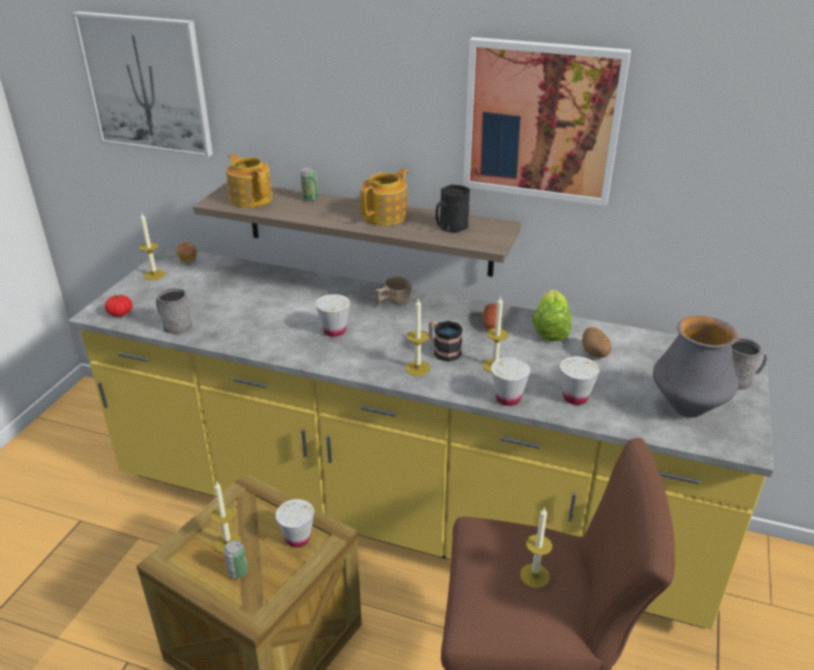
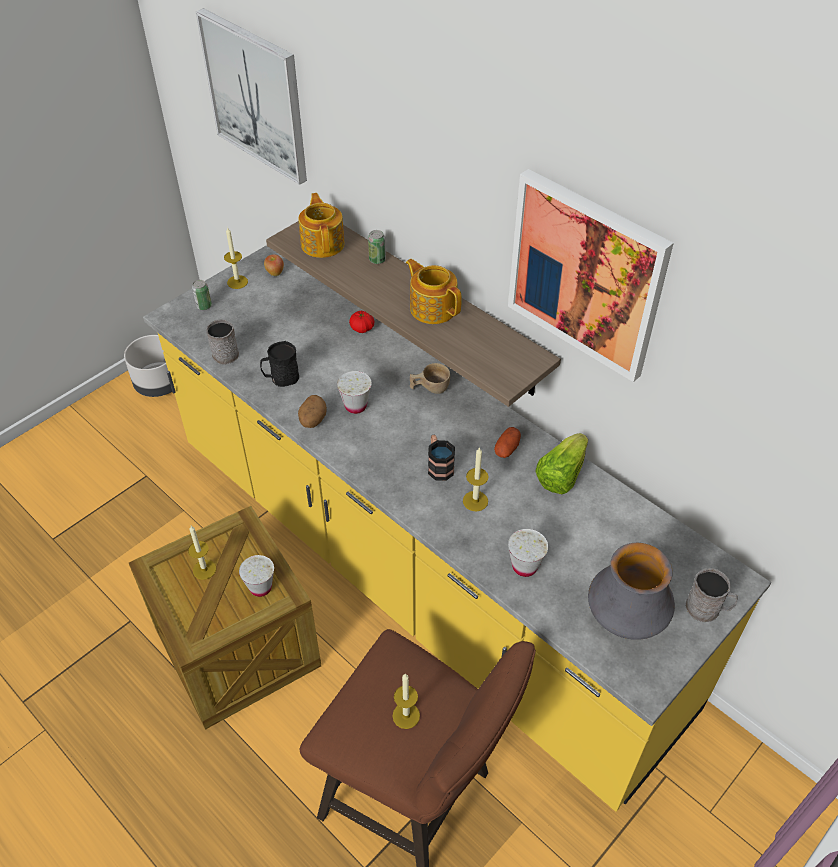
camera: 25 degrees right, 15 degrees up
(57, 439) = (159, 384): none -> grey planter
(120, 313) = (187, 322): tomato -> tomato (362, 328)
(238, 571) = (199, 600): can -> can (204, 306)
(386, 216) = (433, 307): teapot -> teapot turned 105 degrees counterclockwise
(417, 368) = (402, 478): candle -> none
(450, 227) = (483, 344): black mug -> black mug (281, 378)
(508, 398) = (461, 543): white cup -> none
(595, 353) = (583, 521): potato -> potato (312, 420)

